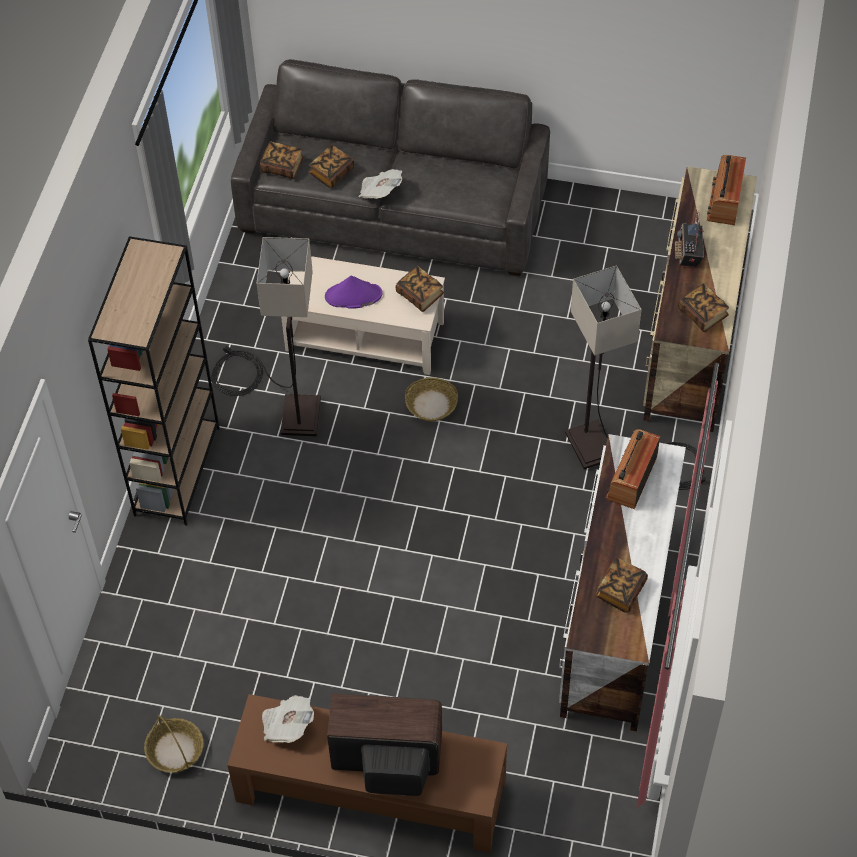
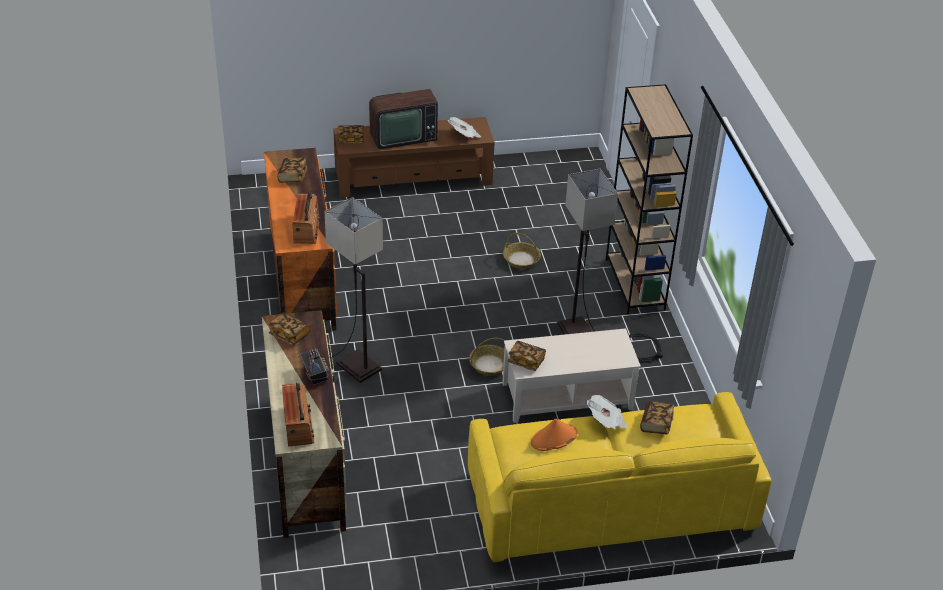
camera: 155 degrees right, 15 degrees down
(175, 750) = (531, 169): basket -> basket (521, 260)
(282, 167) = (700, 418): book -> book (351, 139)
(353, 295) = (576, 348): purple hat -> none
(394, 207) = (610, 502): grey sofa -> yellow sofa
(446, 187) = (553, 438): none -> orange hat
(614, 620) = (303, 278): white cabinet -> orange cabinet

